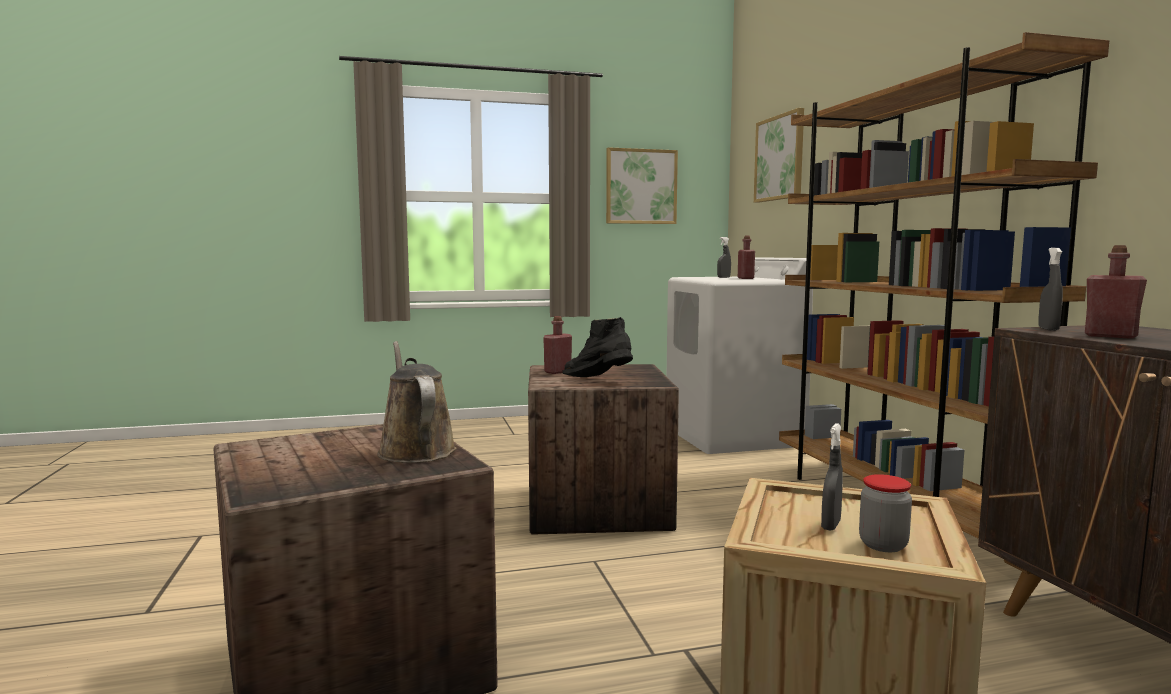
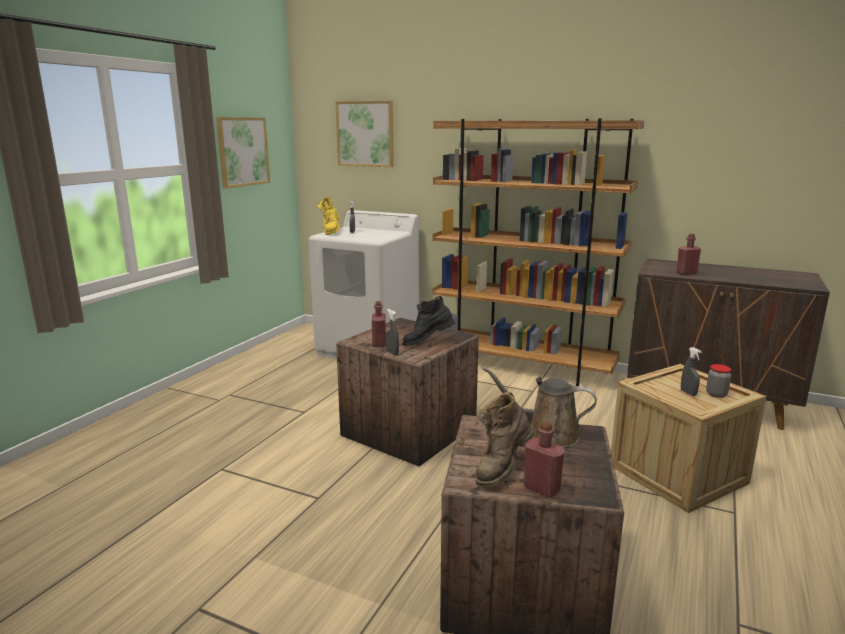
camera: 50 degrees left, 10 degrees up
(292, 450) = (502, 469): none -> brown boot
(702, 276) = (331, 232): none -> yellow boot
(745, 278) = (377, 233): red bottle -> red bottle (541, 488)
(1048, 329) = (654, 270): grey spray bottle -> grey spray bottle (392, 353)

